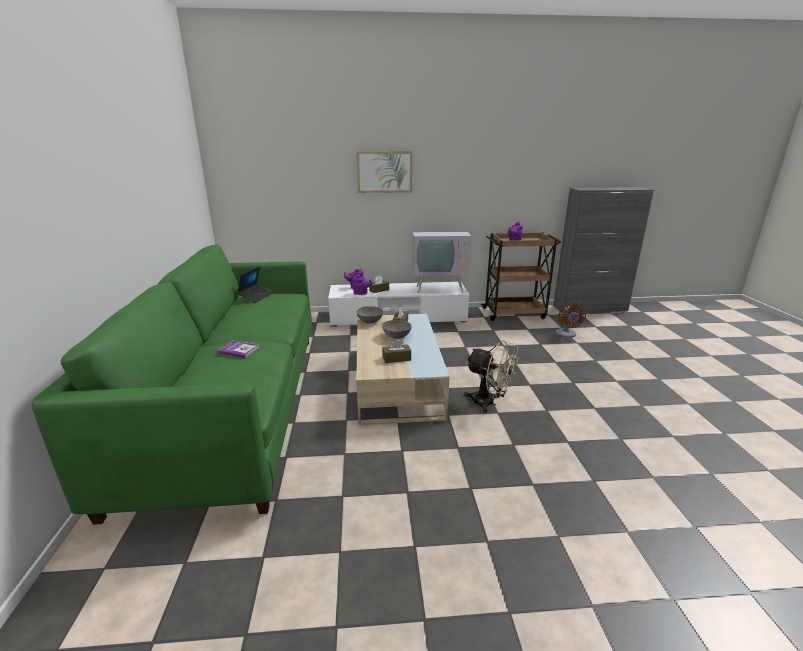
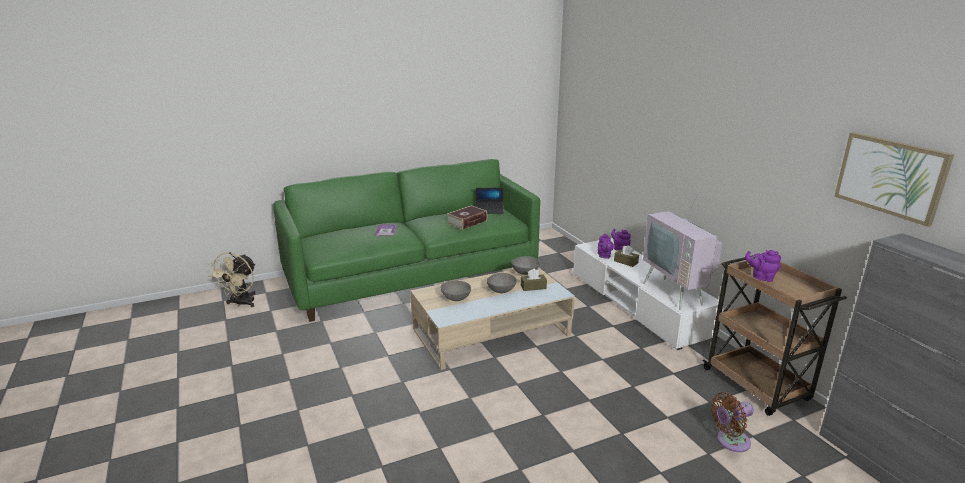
camera: 70 degrees right, 0 degrees up
(272, 309) = (467, 222): none -> book
(384, 172) = (671, 131): picture -> picture (890, 176)
(396, 358) = (456, 298): brown tissue box -> grey bowl
(489, 403) = (484, 390): beige fan -> beige fan (241, 304)

